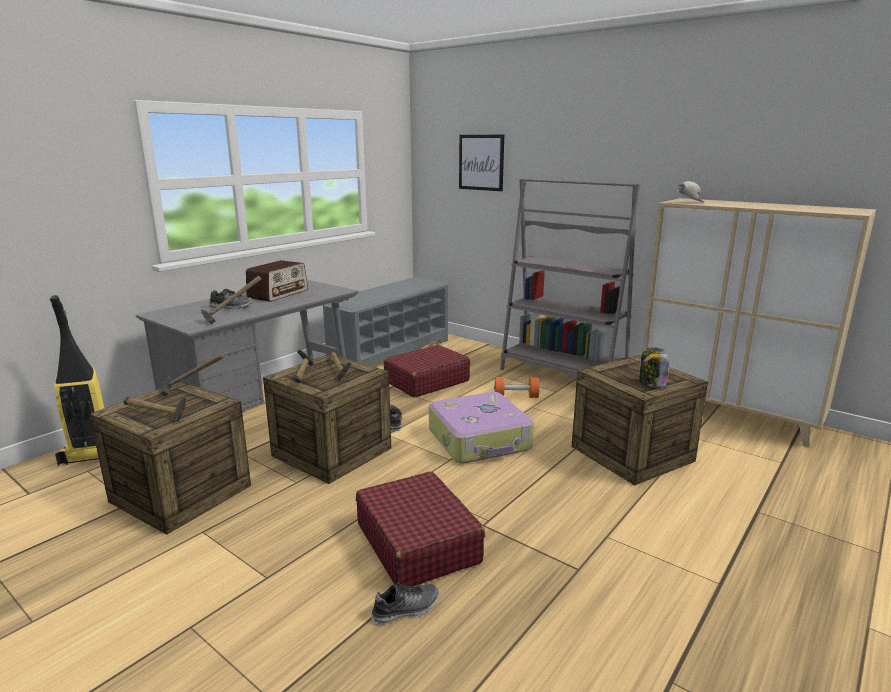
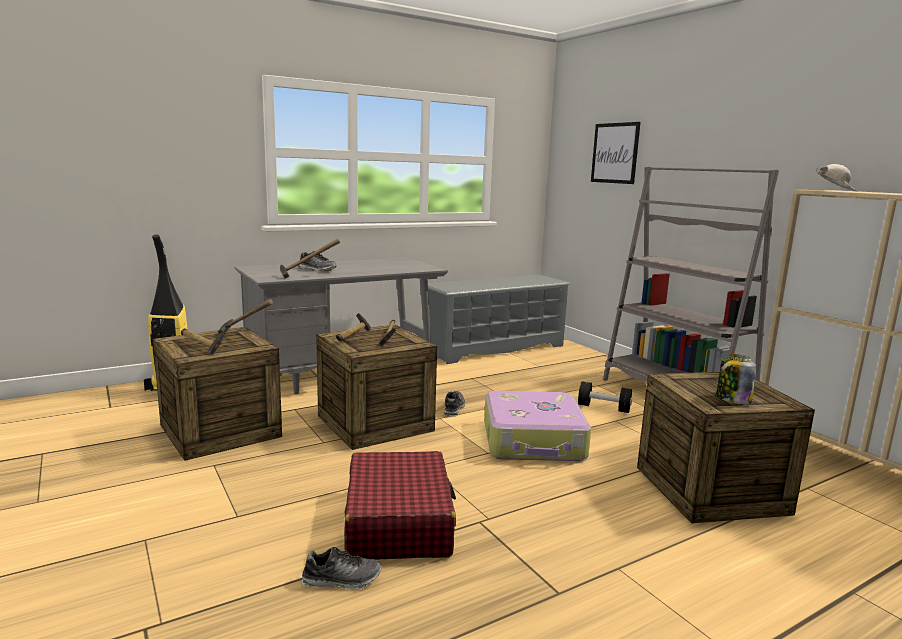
camera: 20 degrees right, 5 degrees down
(278, 294) = (370, 265): radio -> none
(426, 381) = (513, 378): red suitcase -> none
(516, 396) = (603, 408): orange dumbbell -> black dumbbell

